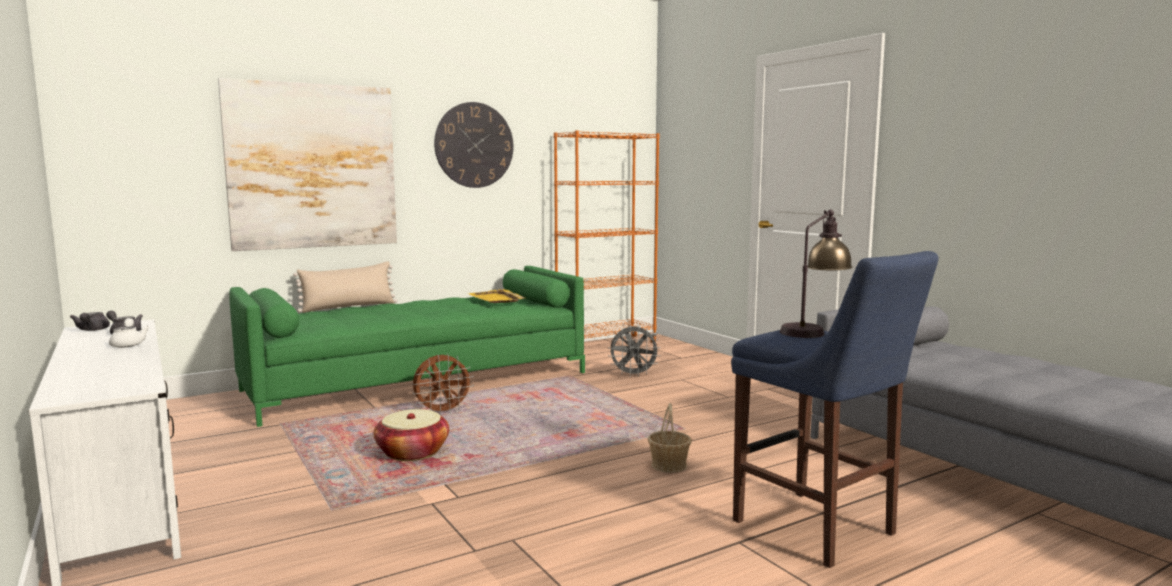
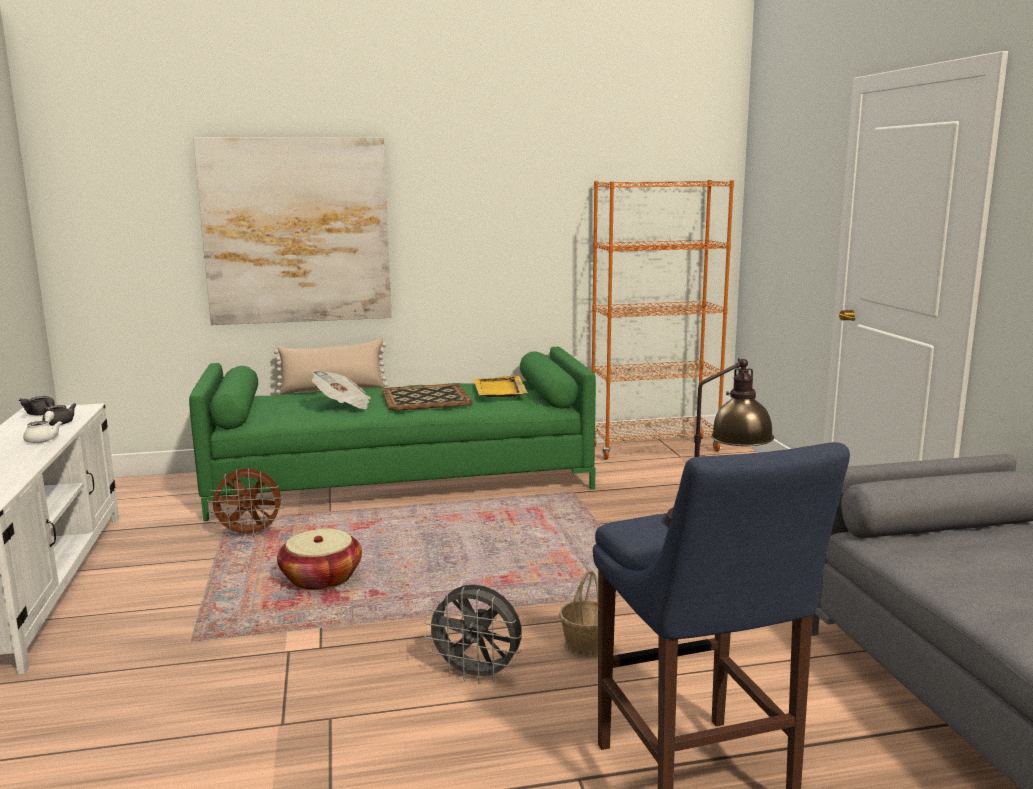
camera: 20 degrees right, 5 degrees up
(375, 314) = (343, 405): none -> newspaper
(442, 412) = (393, 527): brown fan -> brown fan (250, 534)
(443, 306) = (426, 398): none -> tray
(474, 145) = (489, 200): wall clock -> none
(633, 375) = (651, 500): grey fan -> grey fan (477, 675)

